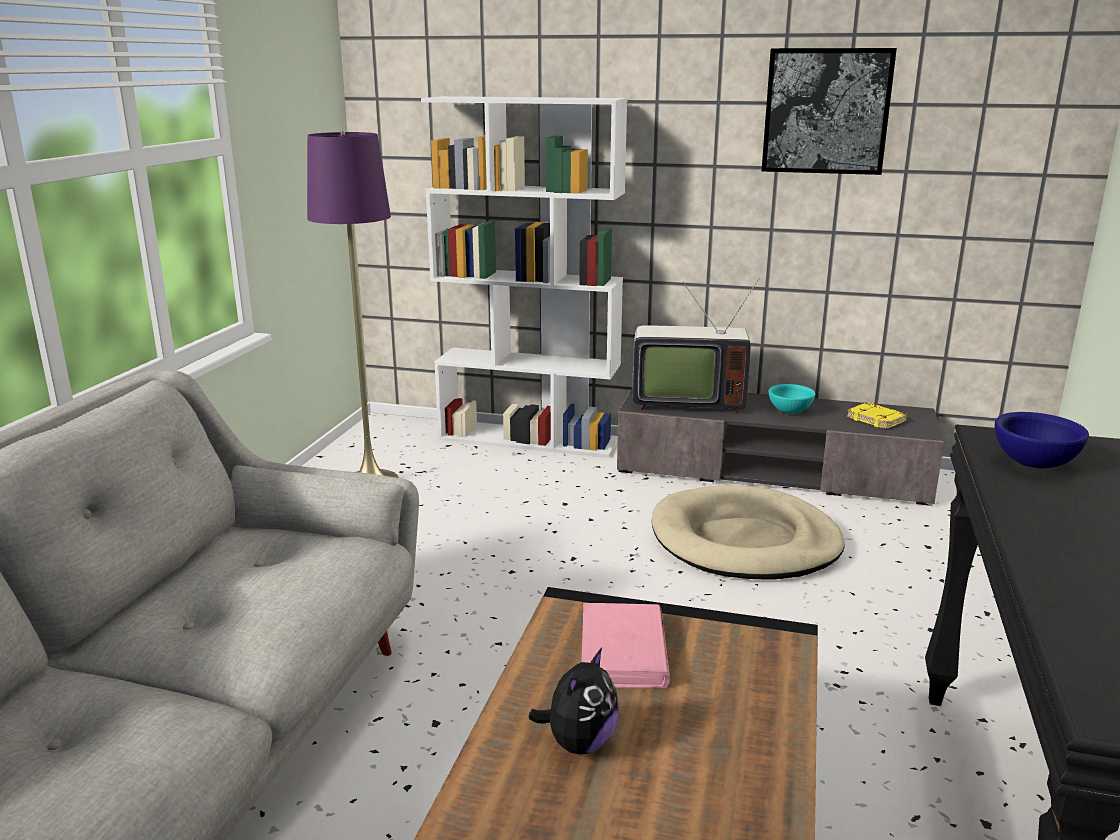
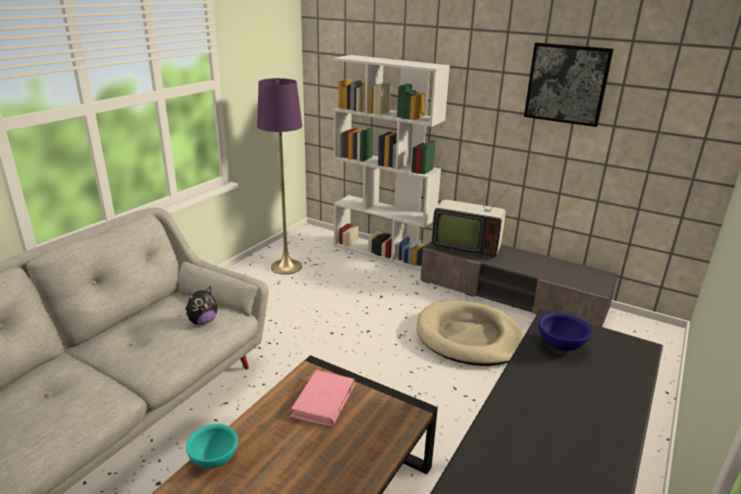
camera: 15 degrees right, 5 degrees up
(579, 743) = (271, 447): plush toy -> plush toy (202, 321)
(790, 411) = (524, 262): turquoise bowl -> turquoise bowl (215, 459)
(877, 419) = (575, 276): yellow book -> none

